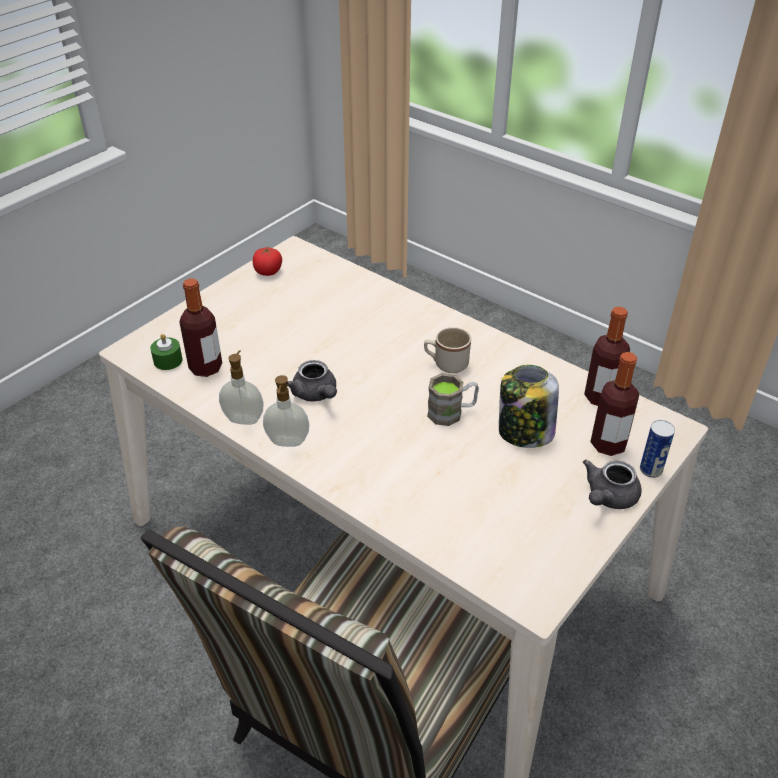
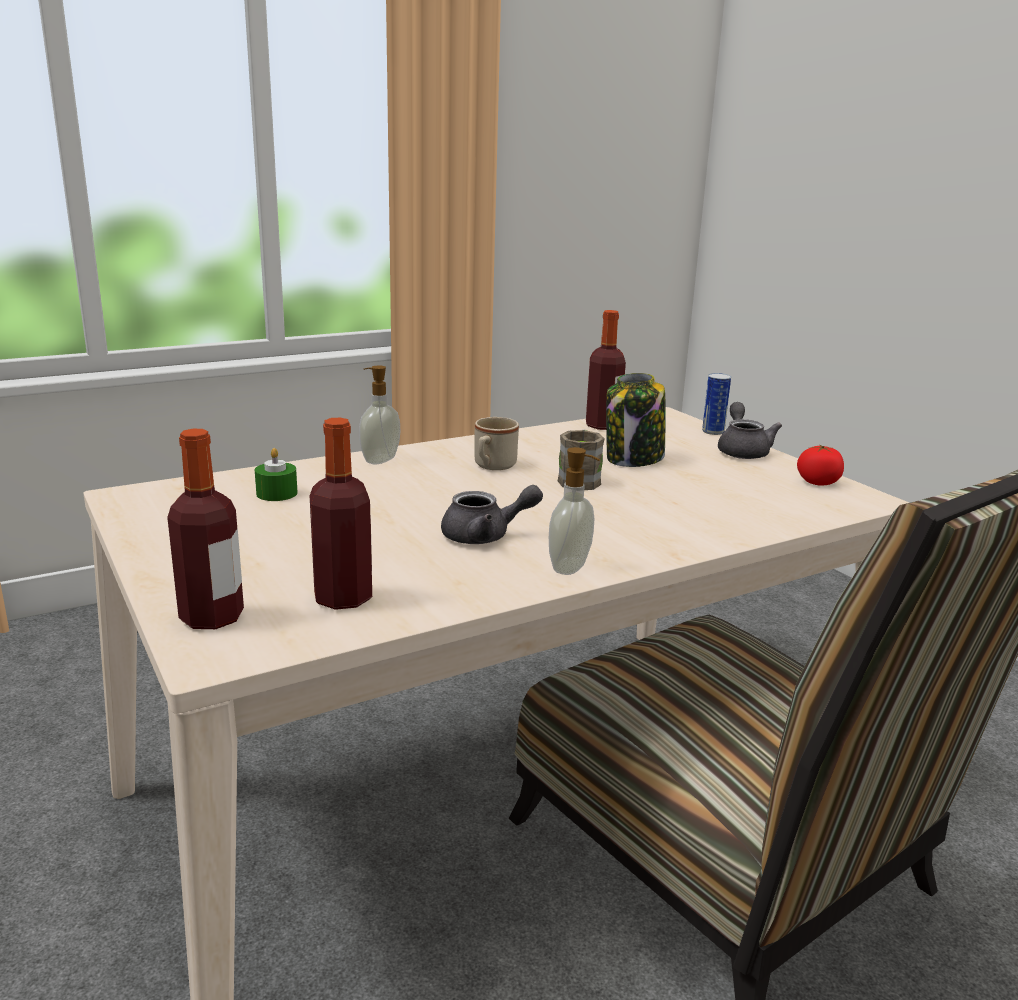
camera: 70 degrees left, 20 degrees down
(168, 360) = (286, 626): green candle -> green candle (277, 493)
(244, 418) = (496, 587): soap dispenser -> soap dispenser (379, 460)
(268, 271) = (152, 520): tomato -> tomato (818, 482)
(608, 444) = (671, 436): bottle -> bottle (212, 617)
(608, 497) = (742, 451): grey teapot -> grey teapot turned 150 degrees counterclockwise

